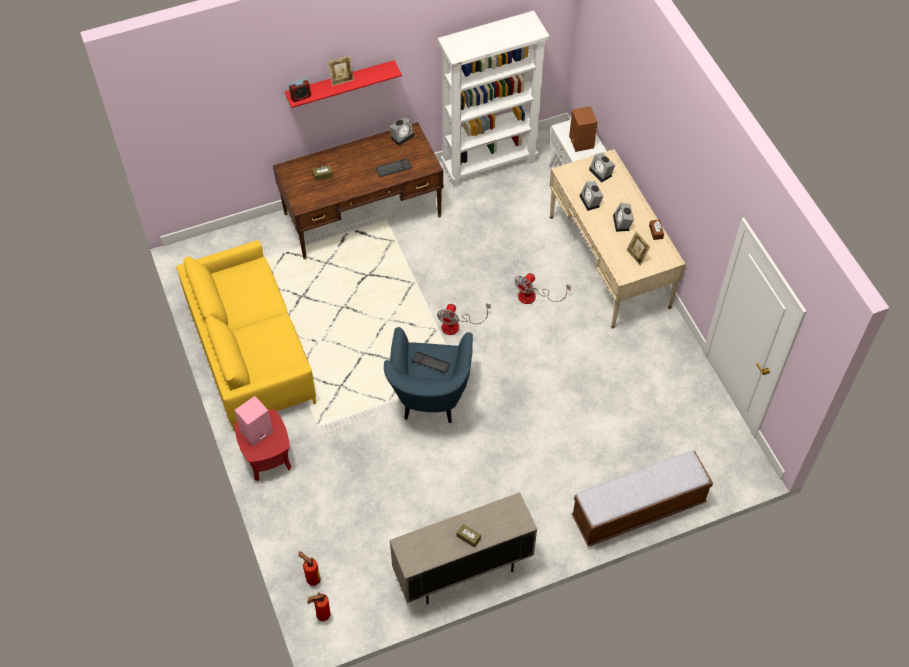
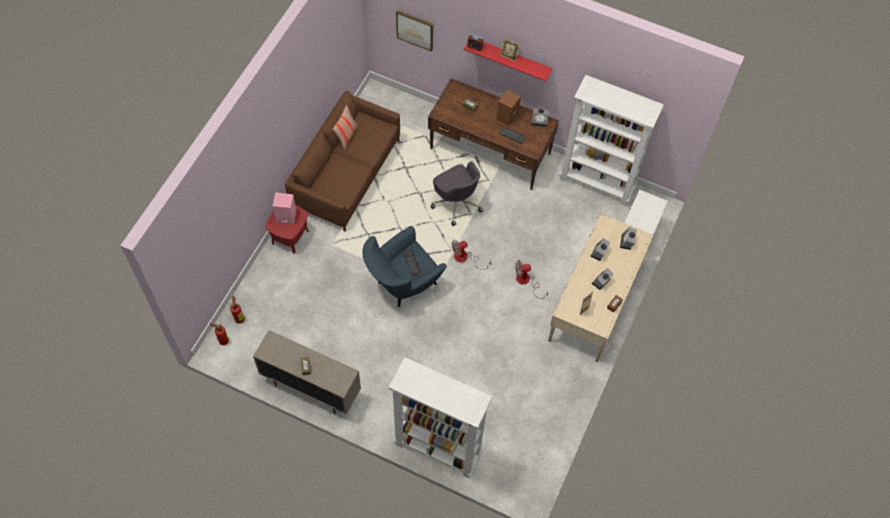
camera: 45 degrees right, 5 degrees up
(210, 134) = (415, 30): none -> picture
(226, 305) = (346, 136): none -> pillow
(251, 351) = (346, 174): yellow sofa -> brown sofa
(387, 285) = (456, 202): none -> grey office chair
(580, 141) = (644, 214): brown speaker -> brown speaker (507, 116)
(638, 510) = (436, 450): bench -> white bookcase

